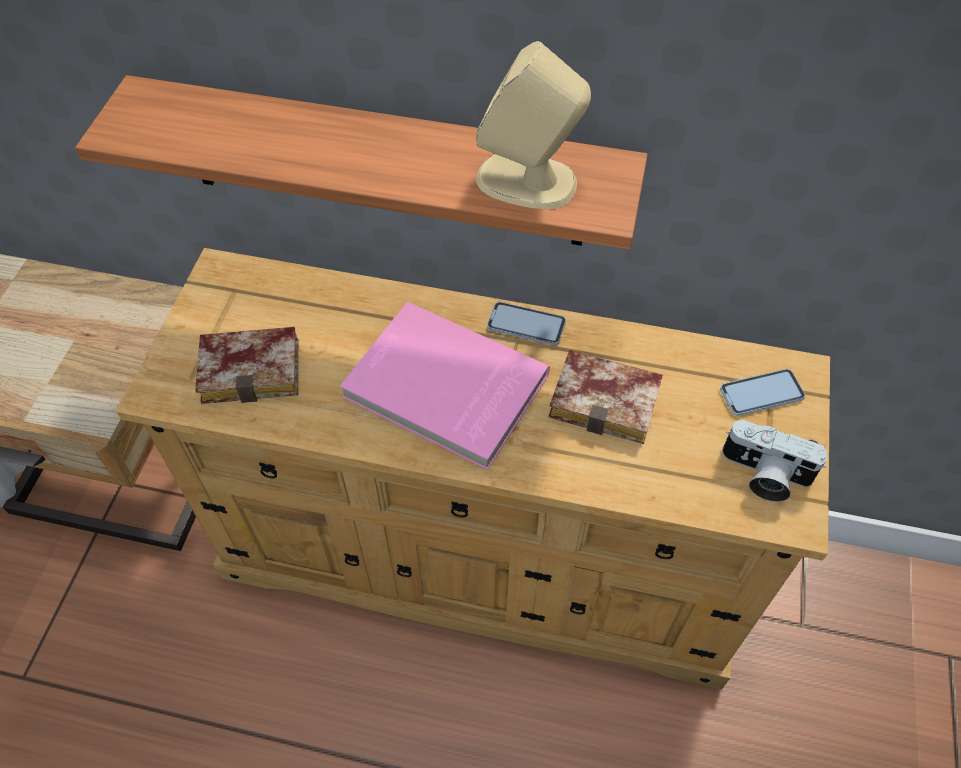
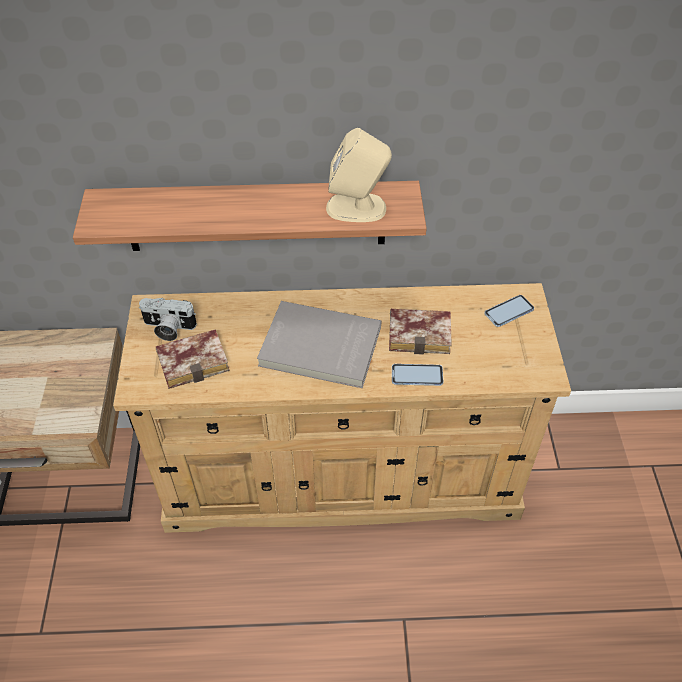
camera: 15 degrees left, 5 degrees down
(444, 389) = (320, 348): pink book -> grey book
(526, 325) = (357, 301): phone -> phone (417, 375)
(763, 475) = (523, 356): camera -> camera (168, 328)

